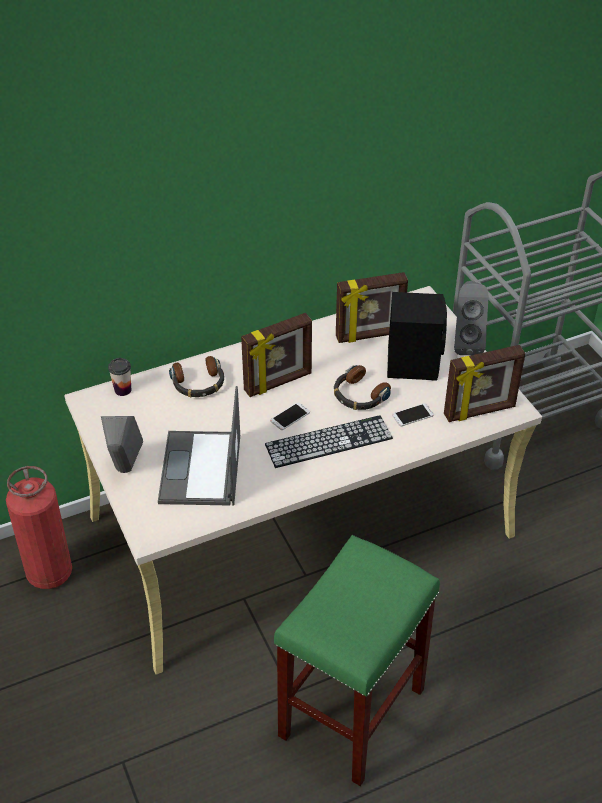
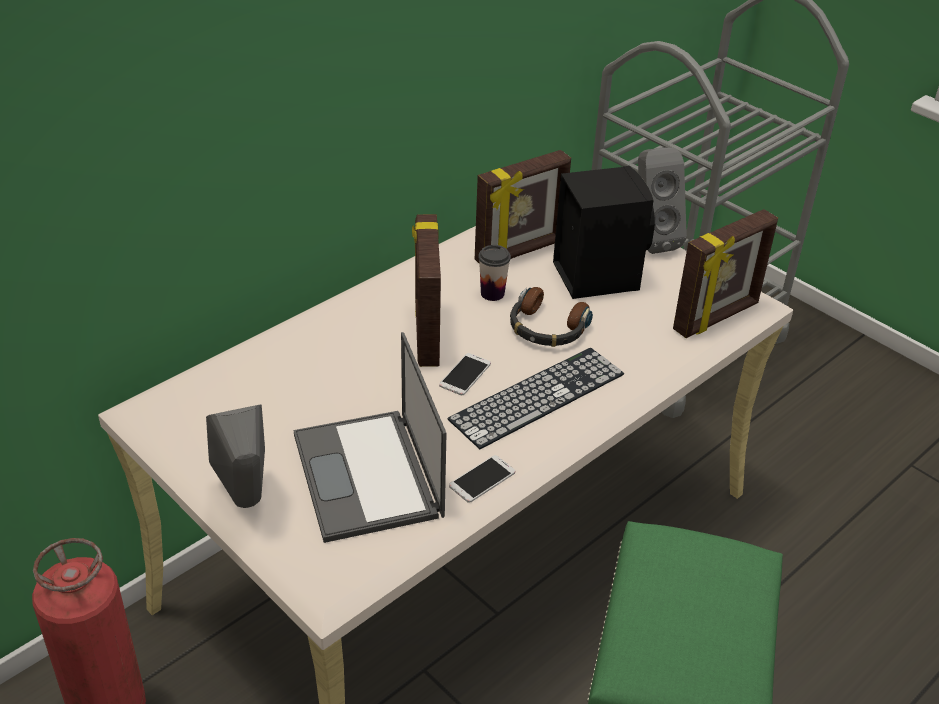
camera: 20 degrees left, 5 degrees down
(123, 390) = (194, 388): cup -> cup (492, 293)
(198, 383) = (308, 357): headphones -> none
(278, 383) = (425, 334): picture frame -> picture frame turned 135 degrees clockwise
(412, 415) = (633, 339): phone -> phone (482, 479)

